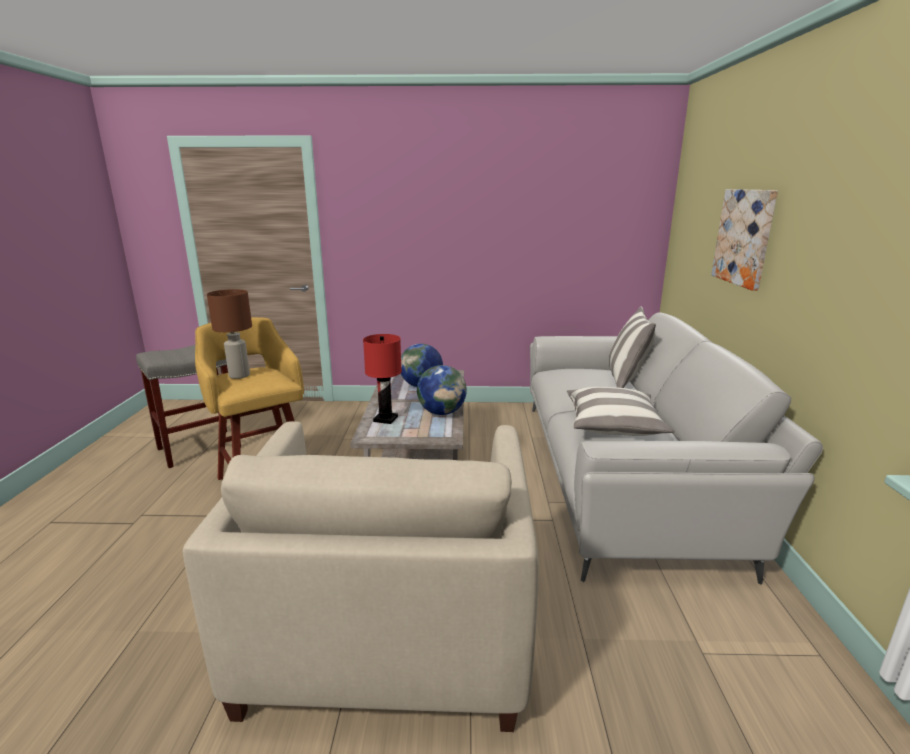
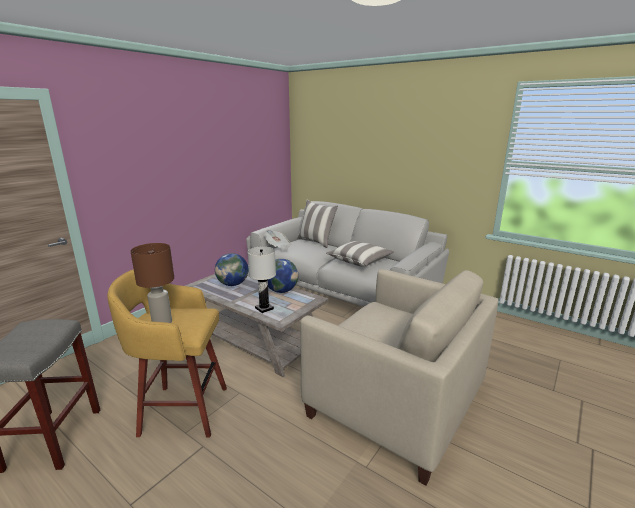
camera: 55 degrees left, 0 degrees up
(385, 419) = (264, 308): red table lamp -> white table lamp
(557, 368) = (278, 247): none -> newspaper
(744, 237) = (367, 155): picture -> none

